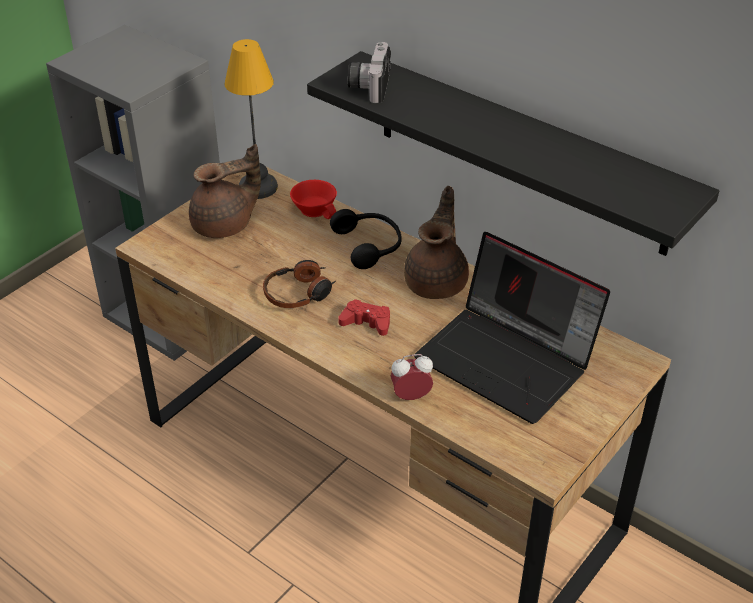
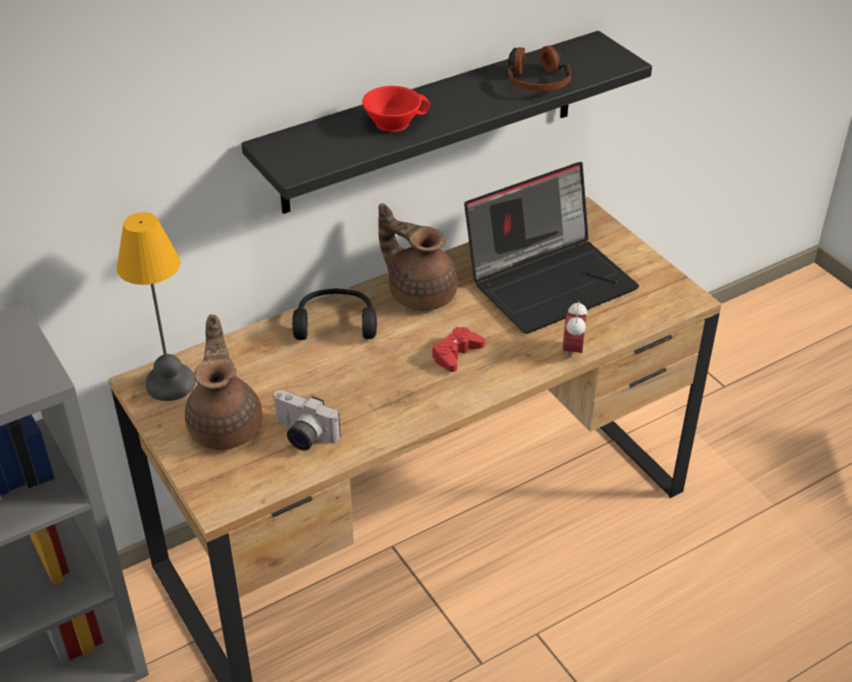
camera: 70 degrees left, 0 degrees up
(299, 293) = (385, 391): headphones -> headphones (537, 79)
(316, 209) = (246, 347): red cup -> red cup (393, 121)
(369, 85) = (319, 151): camera -> camera (302, 436)

